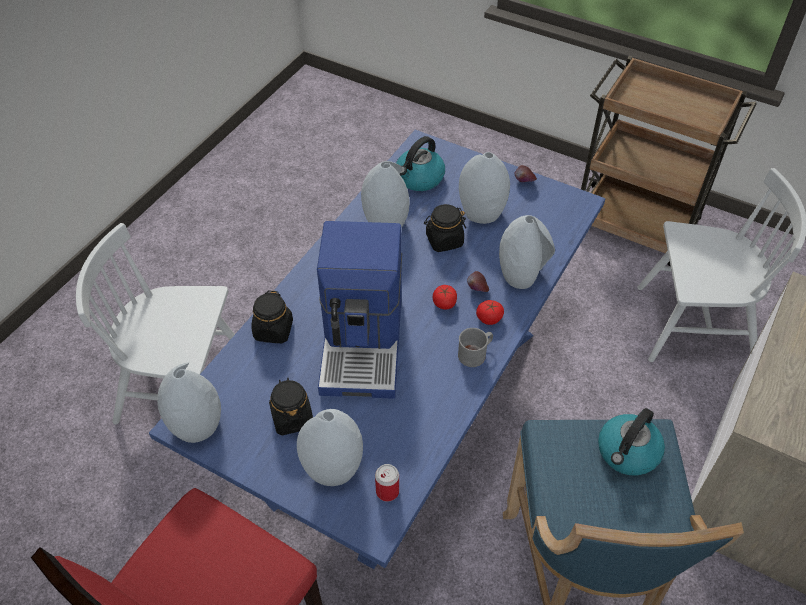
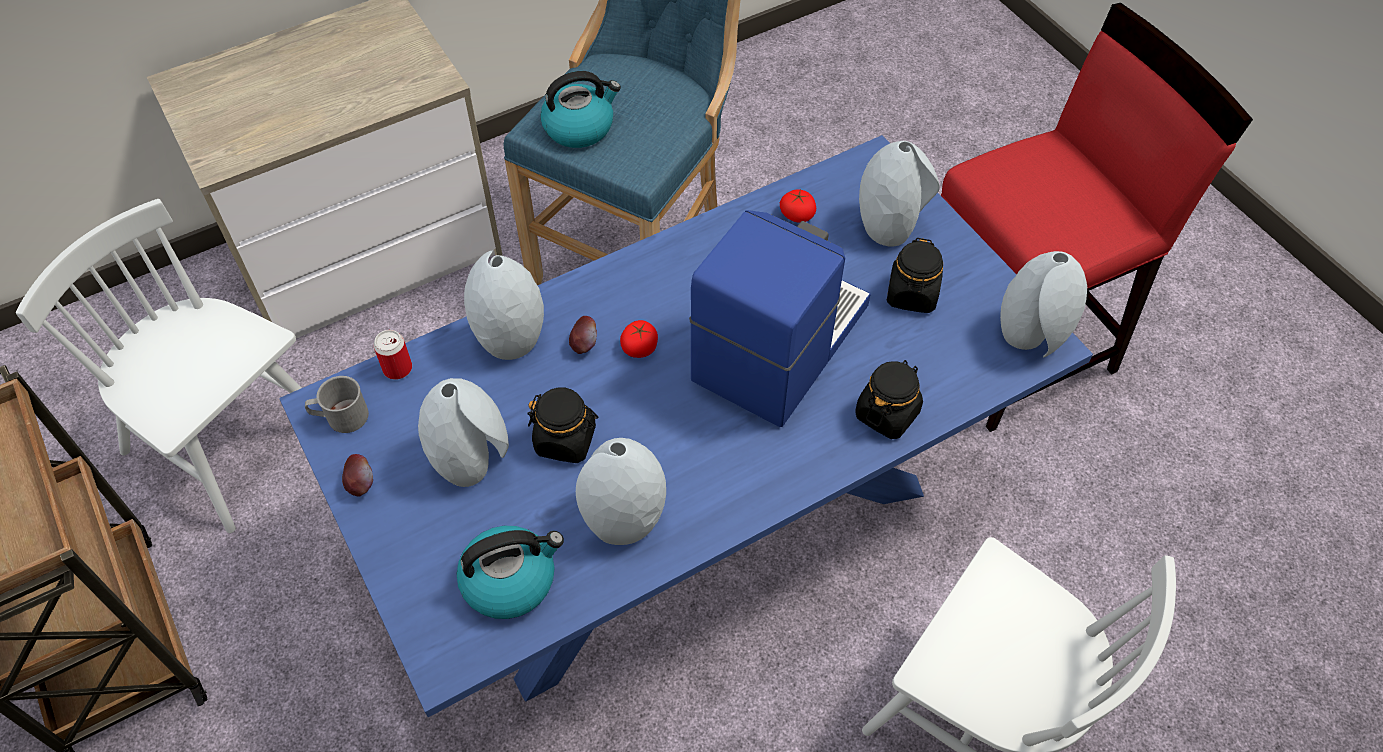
camera: 150 degrees left, 5 degrees up
(387, 491) = (845, 184): can -> can (397, 368)
(475, 353) = (652, 270): grey mug -> grey mug (341, 417)
(489, 318) = (600, 302): tomato -> tomato (797, 215)

